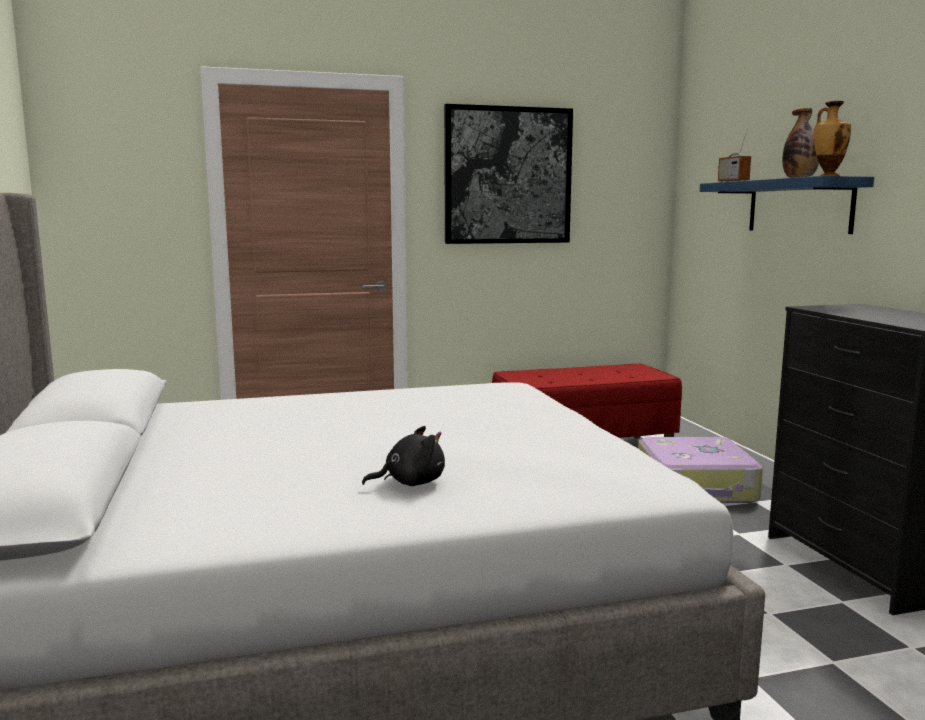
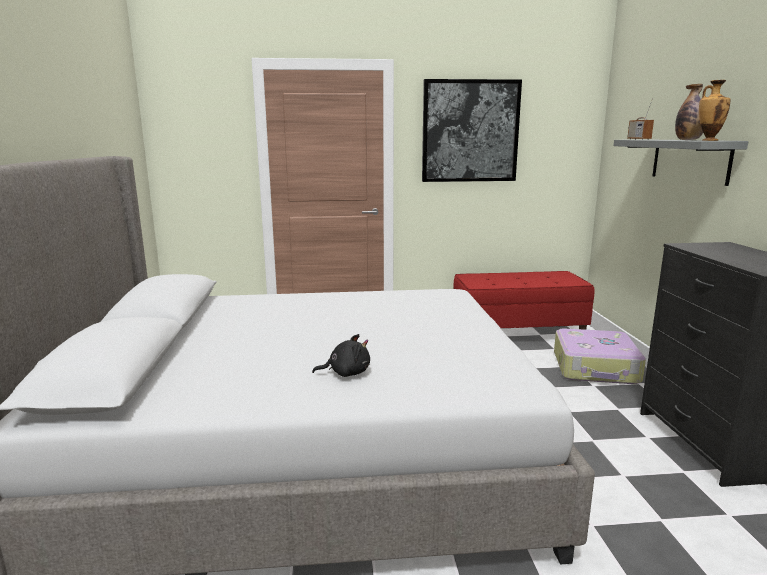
camera: 10 degrees right, 5 degrees up
(799, 206) = (690, 160): blue shelf -> grey shelf

